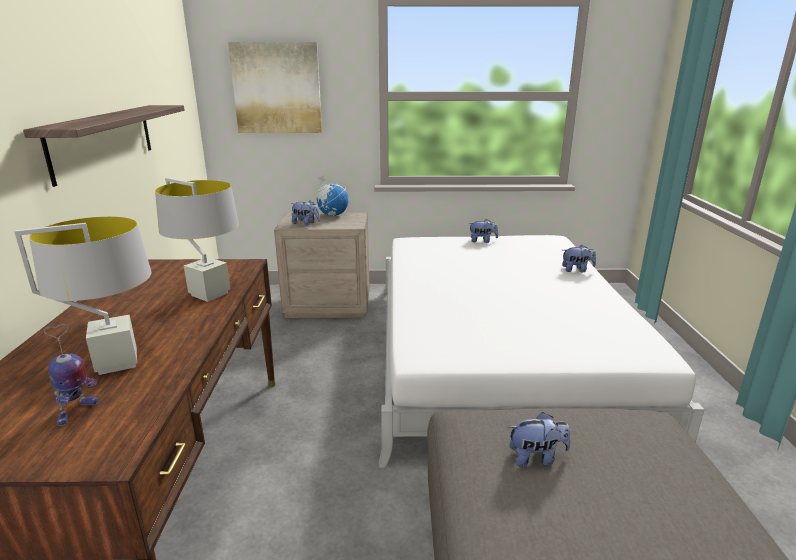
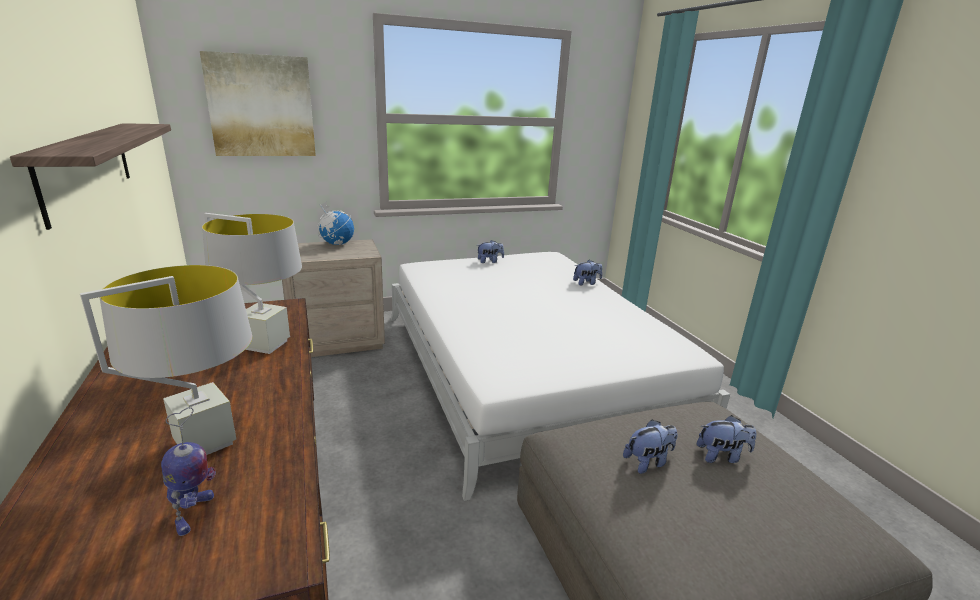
camera: 20 degrees left, 0 degrees up
(306, 223) = (313, 255): plush toy -> plush toy (722, 456)

